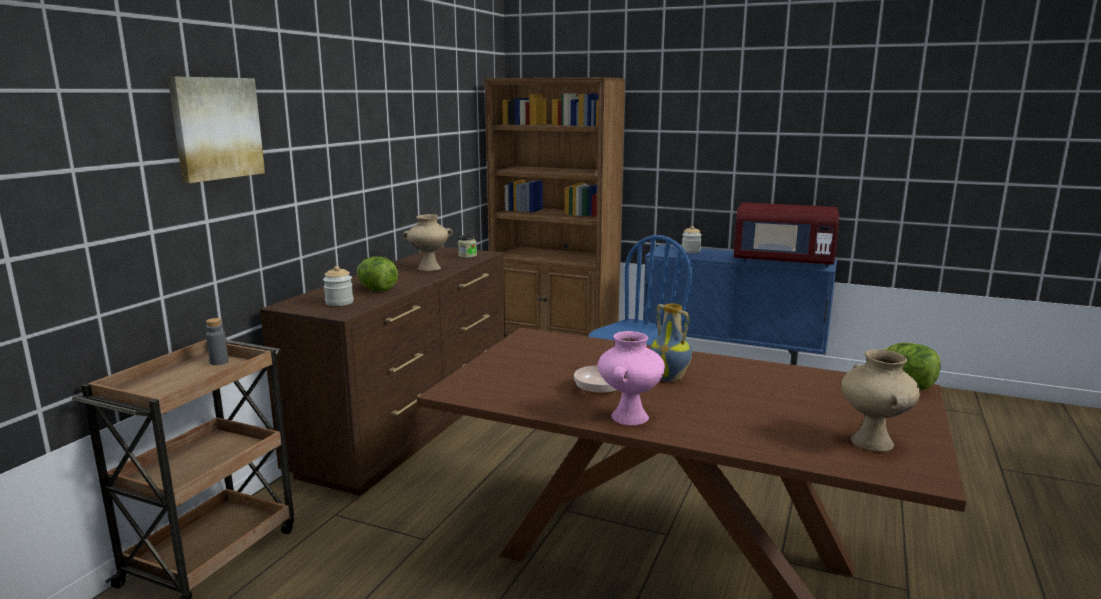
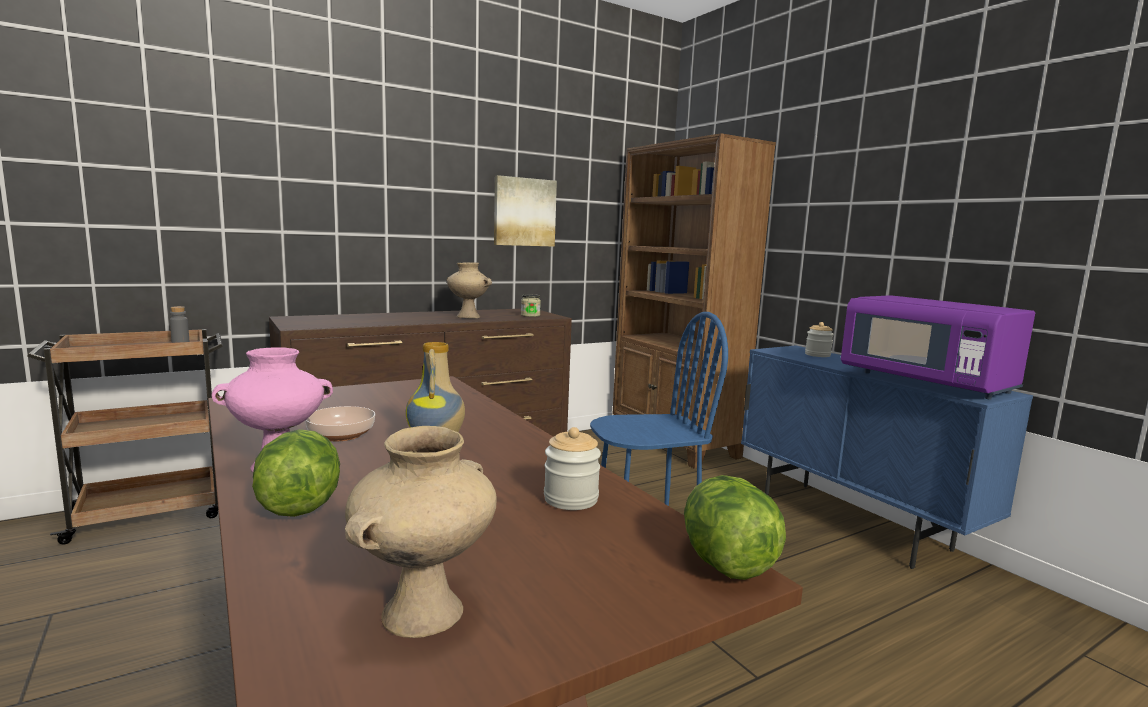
camera: 35 degrees right, 5 degrees down
(216, 128) = (239, 151): picture -> picture (524, 212)
(339, 302) = (324, 322): jar -> jar (571, 499)
(377, 290) = (378, 320): lettuce -> lettuce (299, 506)
(783, 261) = (926, 382): red microwave -> purple microwave

